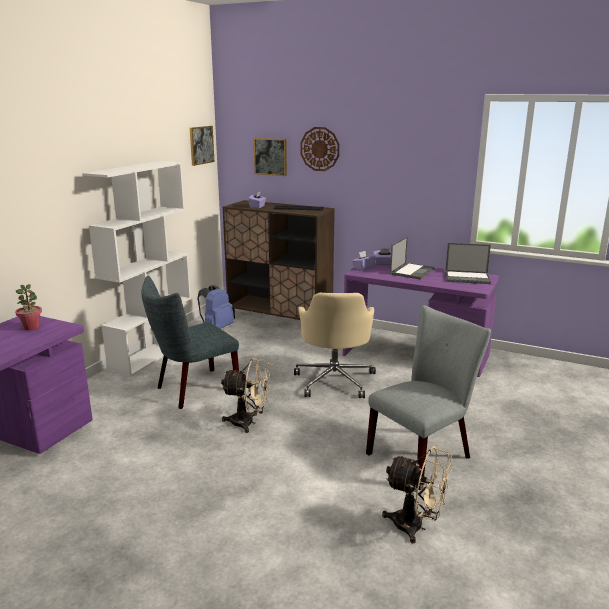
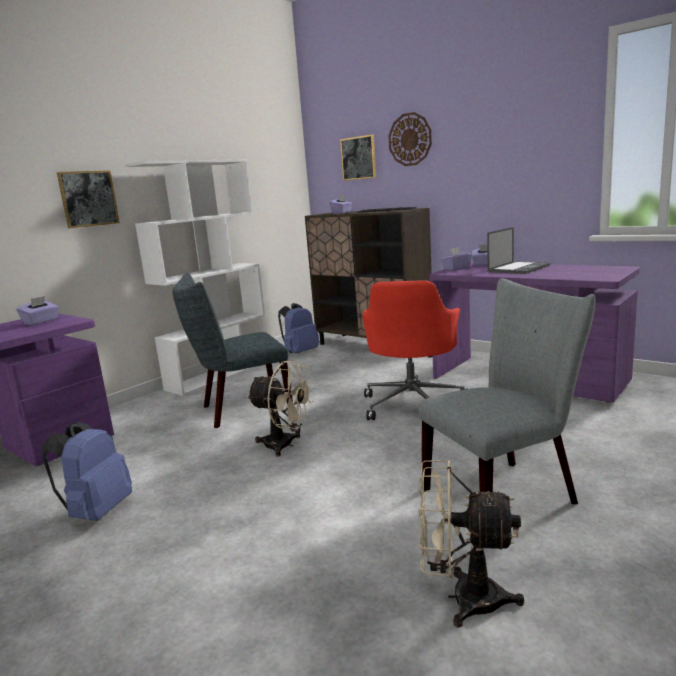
camera: 15 degrees right, 5 degrees down
(31, 327) = (41, 322): potted plant -> purple tissue box
(123, 489) = (97, 512): none -> blue backpack
(201, 145) = (284, 153): picture -> picture (88, 198)
(335, 380) = (413, 403): beige office chair -> red office chair
(416, 527) = (463, 599): beige fan -> beige fan turned 150 degrees clockwise
(467, 278) = (593, 270): laptop -> none

